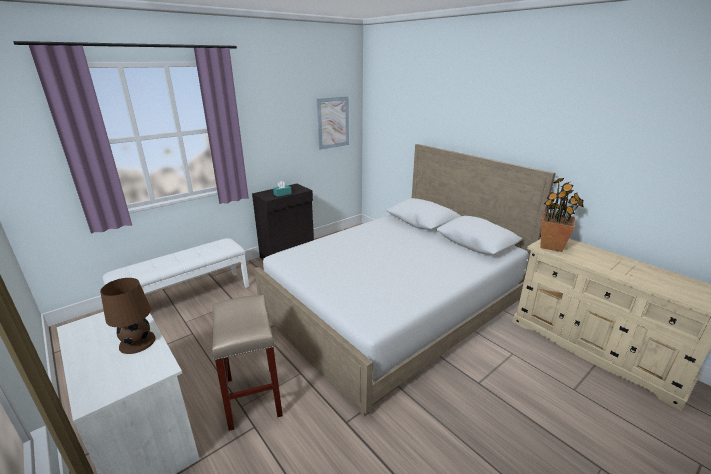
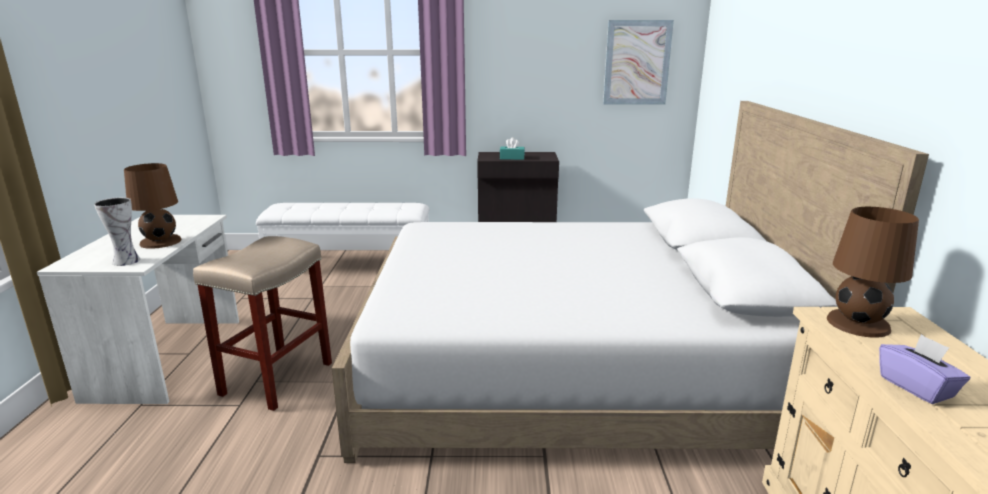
camera: 40 degrees right, 5 degrees down
(144, 370) = (126, 261): none -> vase
(552, 246) = (857, 323): potted plant -> brown table lamp
(599, 265) = (916, 387): none -> purple tissue box

